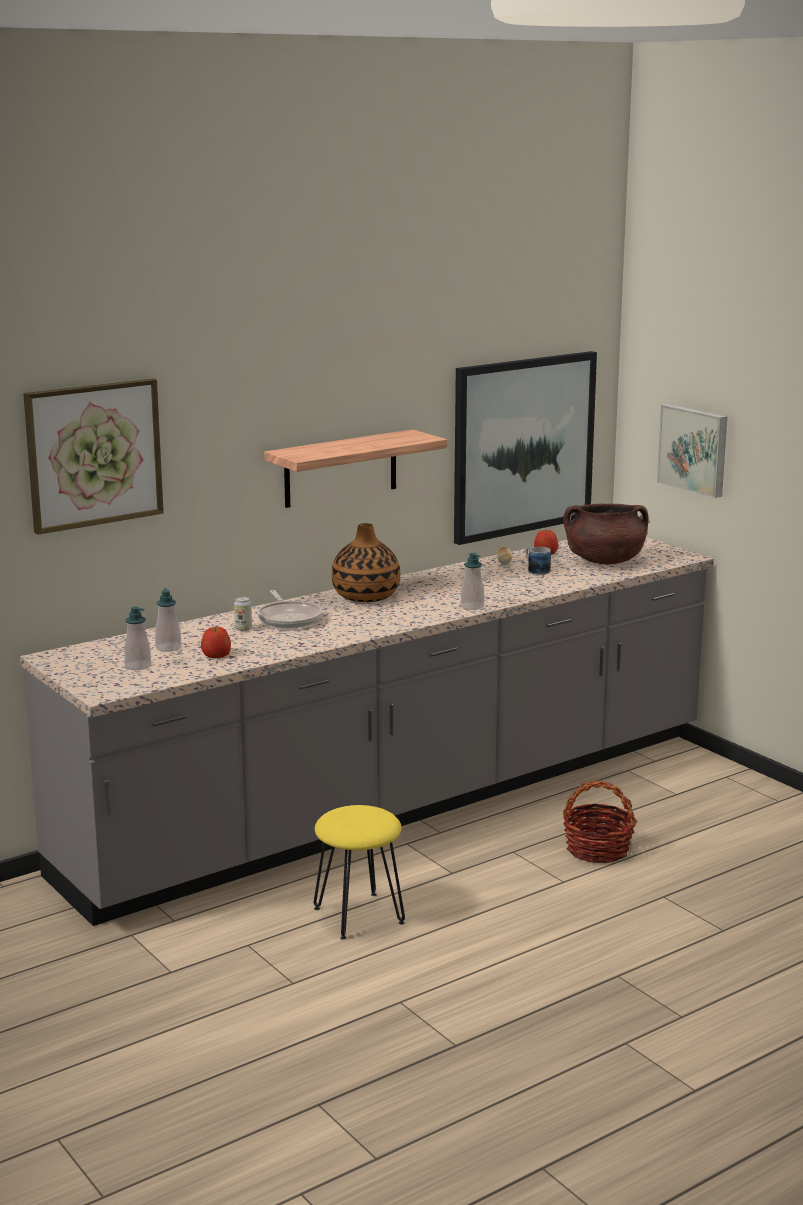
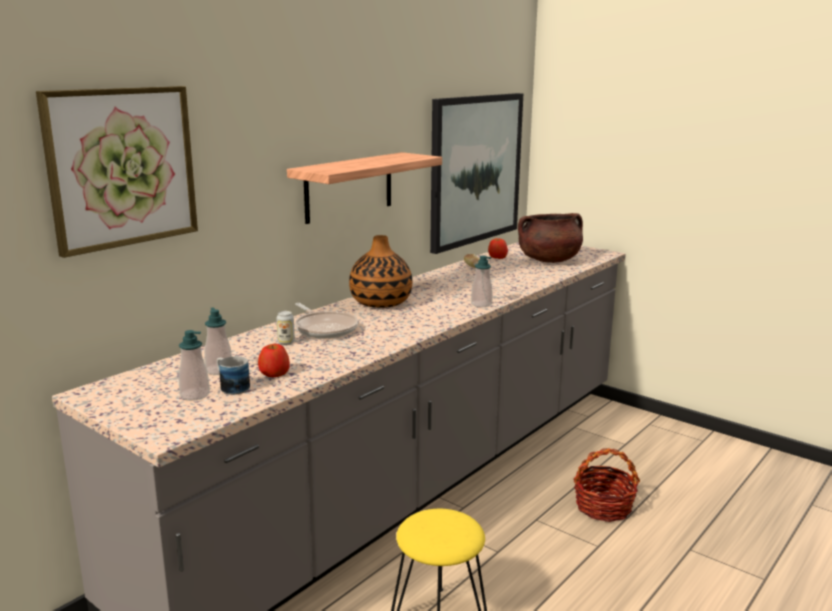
camera: 15 degrees left, 0 degrees up
(536, 570) = (503, 271): mug -> mug (231, 387)
(694, 449) = (608, 167): picture -> none

